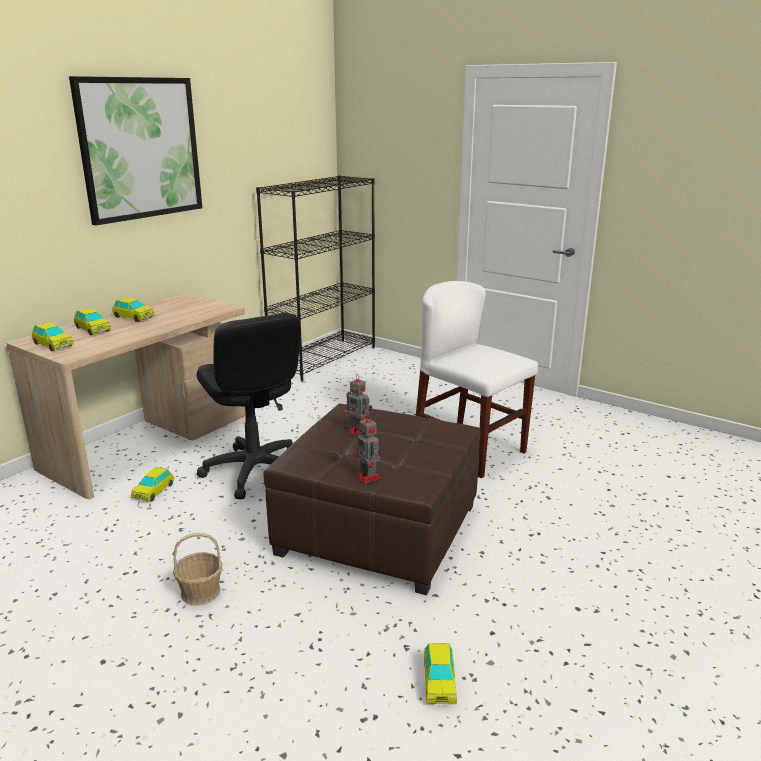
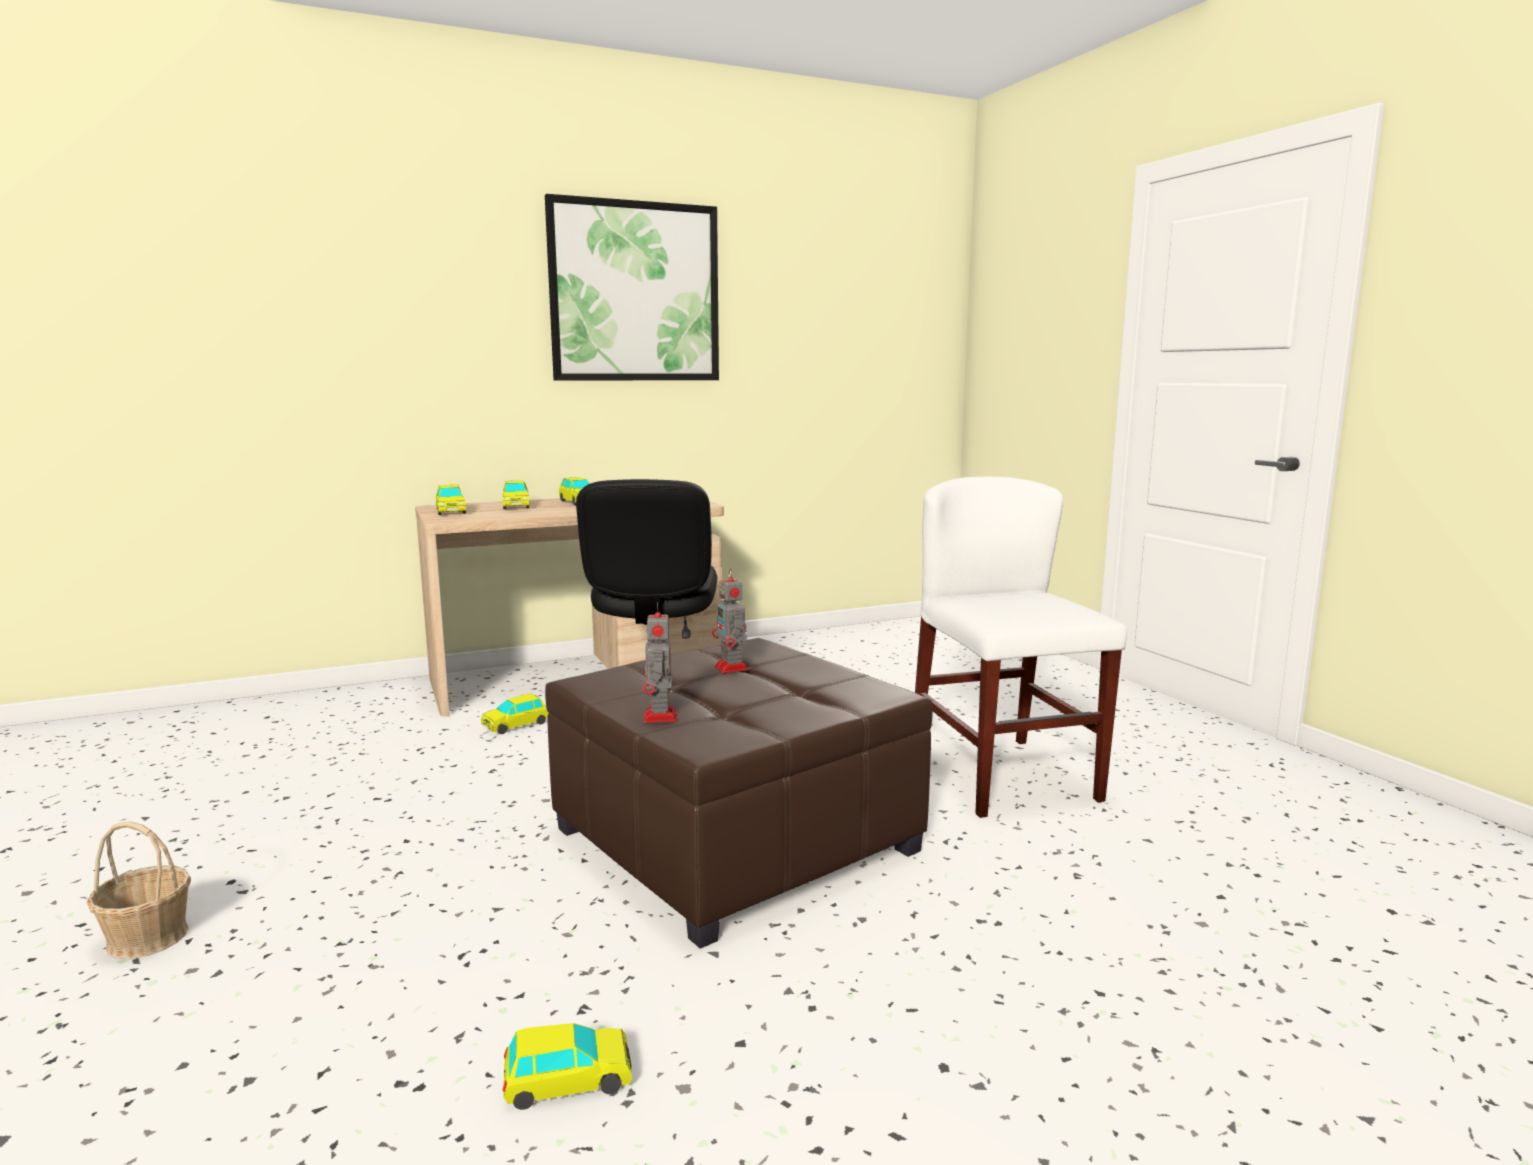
camera: 30 degrees right, 10 degrees down
(200, 592) = (423, 843): basket -> basket (147, 937)
(324, 358) = (901, 630): black bookcase -> none
(439, 682) = (568, 1081): toy car -> toy car turned 135 degrees counterclockwise

